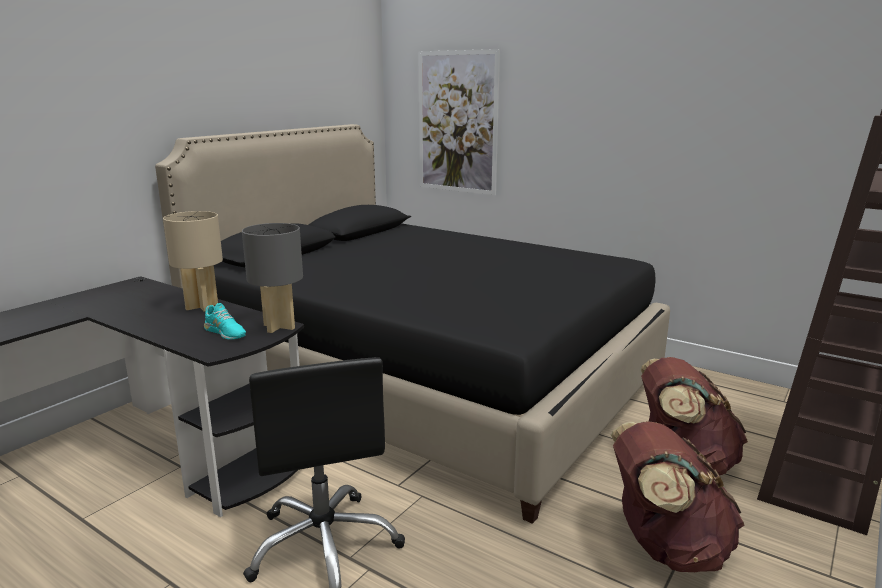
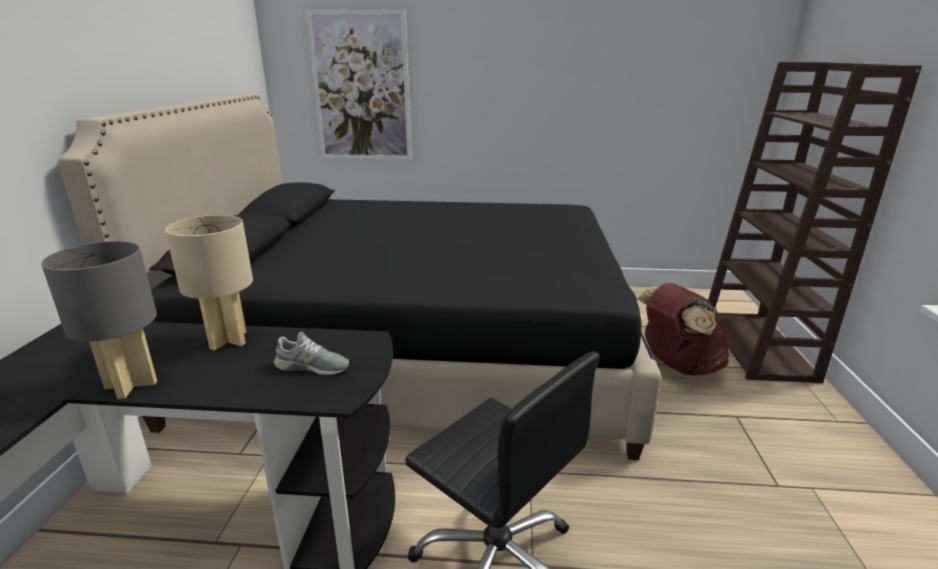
camera: 30 degrees left, 5 degrees up
(225, 332) = (312, 367): turquoise shoe -> grey shoe
(279, 327) = (367, 342): grey table lamp -> grey table lamp (131, 385)
(665, 547) = (738, 440): brown backpack -> none

